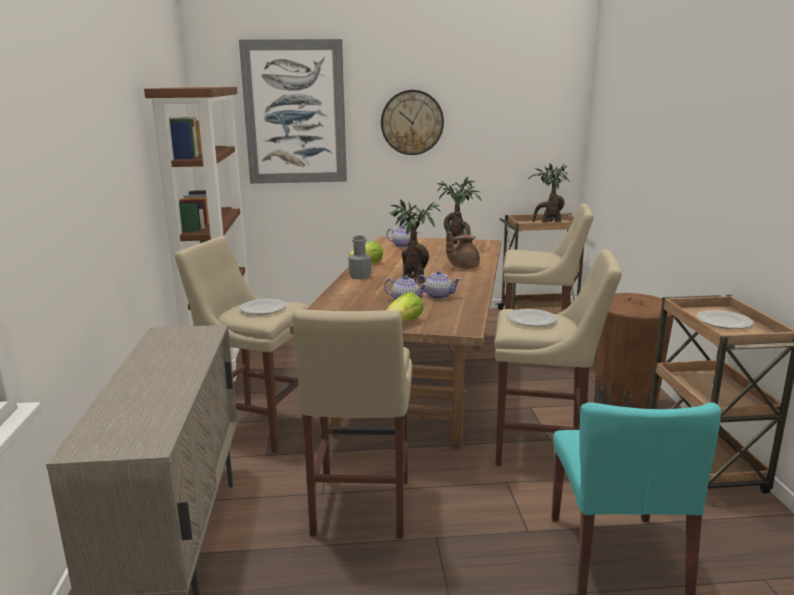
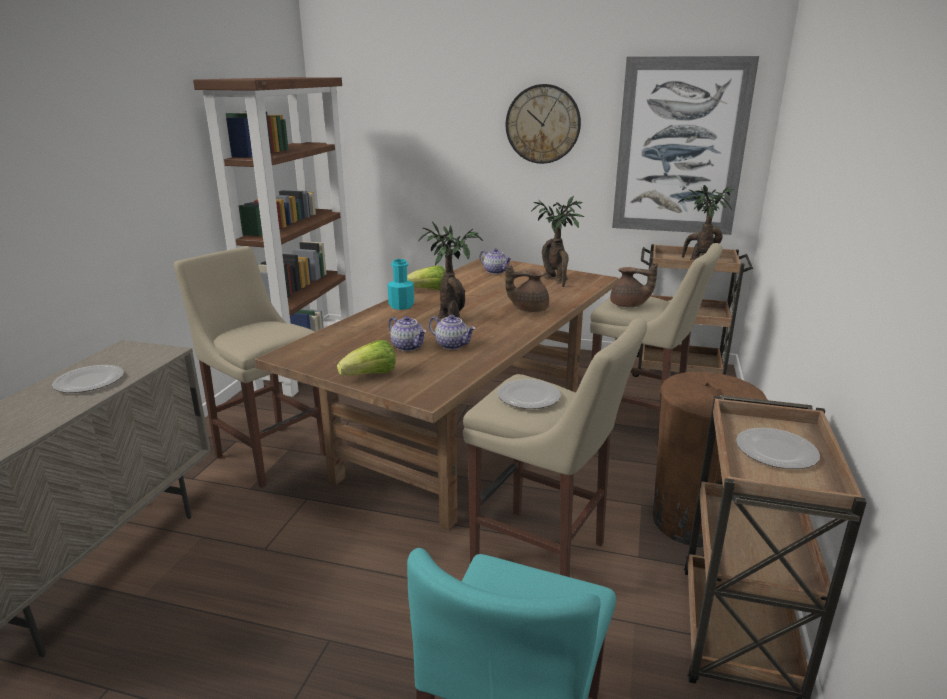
camera: 20 degrees right, 5 degrees up
(263, 308) = (263, 332): plate -> plate (89, 381)
(295, 113) = (412, 108): picture -> picture (680, 147)
(359, 510) = (281, 581): beige stool -> none
(360, 276) = (401, 306): grey bottle -> turquoise bottle
(528, 257) = (629, 305): none -> brown teapot

